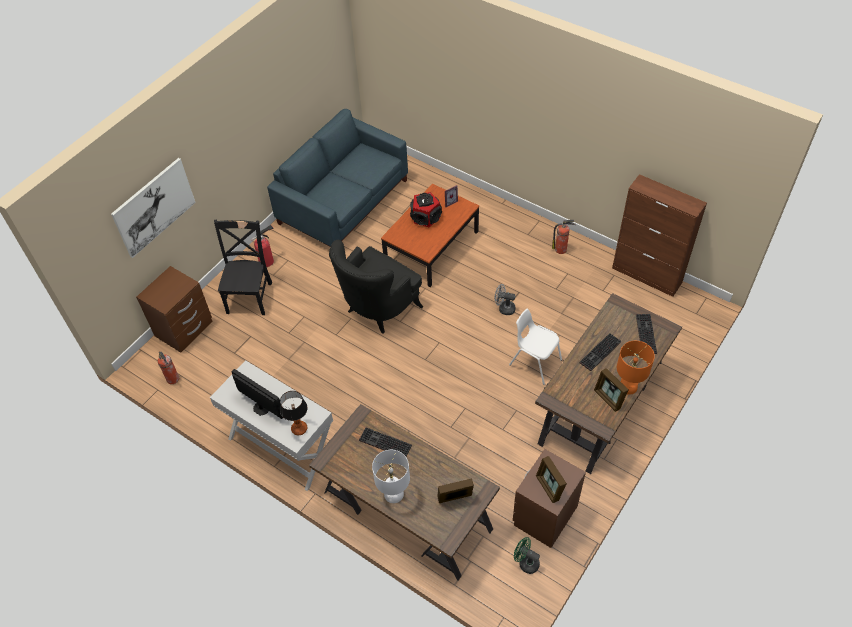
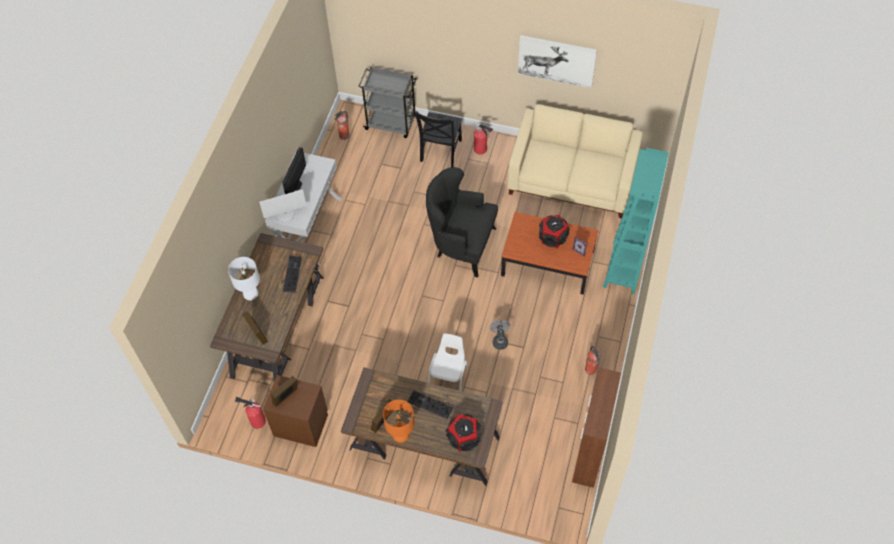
camera: 70 degrees right, 5 degrees up
(154, 207) = (416, 34): picture -> picture (556, 61)
(184, 329) = (391, 124): brown nightstand -> grey cart
(250, 296) = (440, 152): black chair -> black chair turned 120 degrees clockwise
(299, 428) = (285, 214): table lamp -> monitor
(344, 202) = (572, 179): blue sofa -> beige sofa
(462, 195) = (623, 268): none -> turquoise bookcase
(526, 562) = (256, 421): green fan -> fire extinguisher
(645, 333) = (464, 437): keyboard -> speaker

